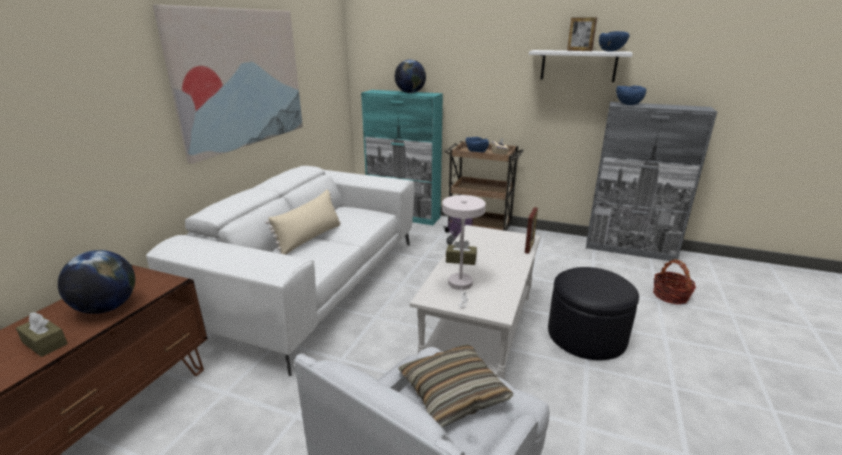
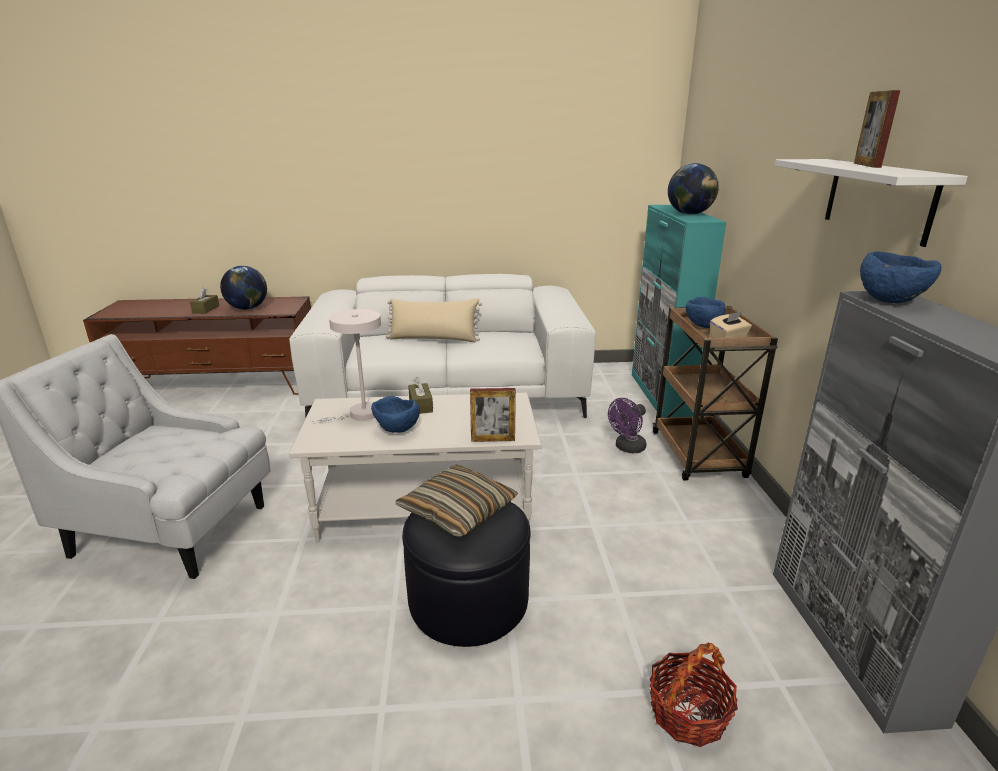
camera: 65 degrees right, 0 degrees up
(241, 79) = (461, 166): picture -> none
(453, 393) = (184, 447): pillow -> pillow (458, 511)
(611, 51) = (905, 171): blue bowl -> blue bowl (396, 431)

